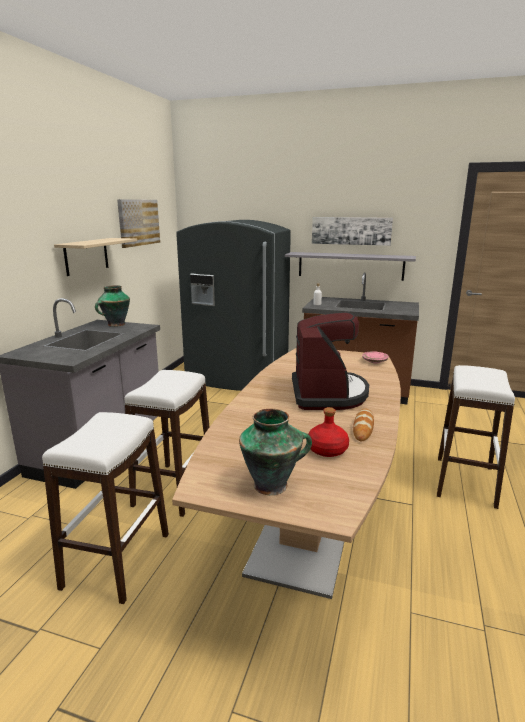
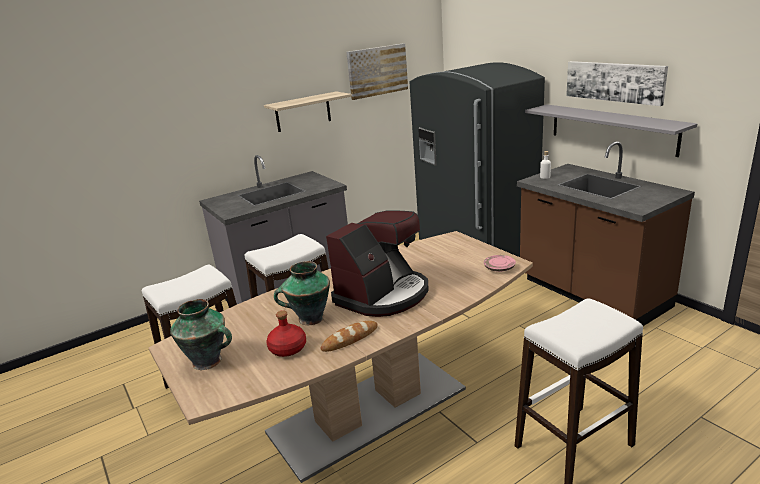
camera: 40 degrees right, 5 degrees up
(115, 324) = (314, 179): vase -> vase (309, 319)

